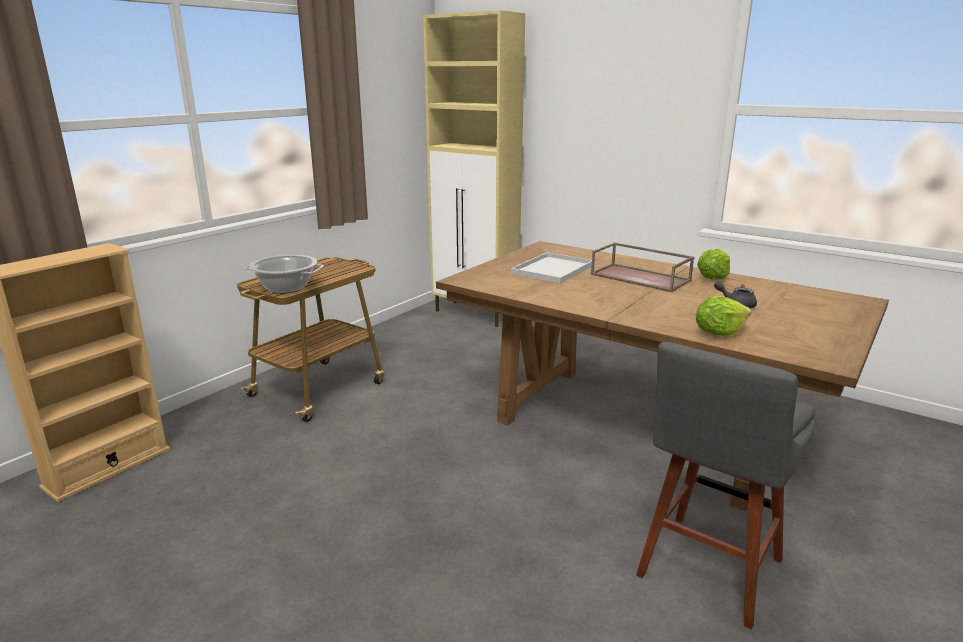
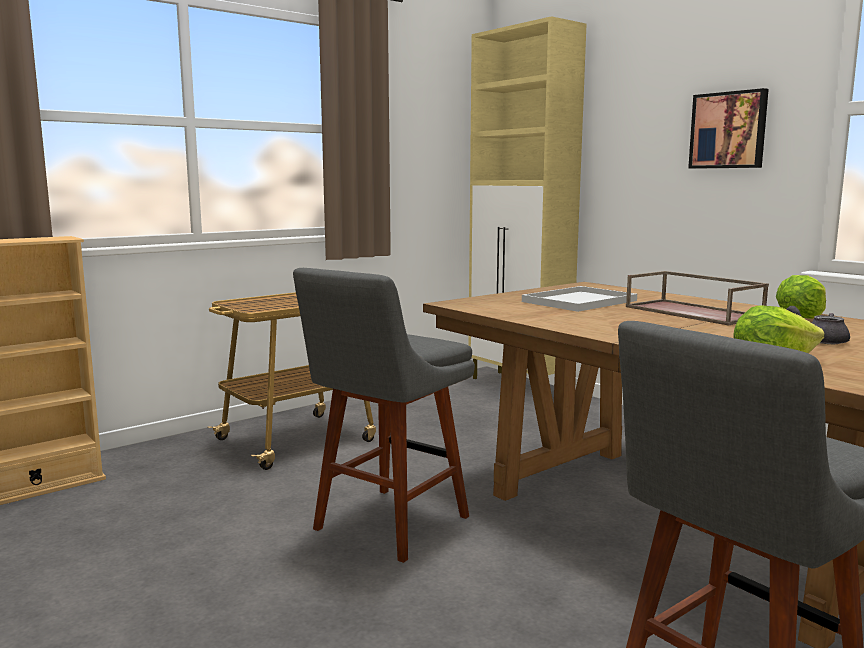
camera: 15 degrees right, 10 degrees down
(286, 288) = (259, 306): cooking pot -> none
(430, 460) = (386, 526): none -> grey stool
(645, 117) = (729, 130): none -> picture

